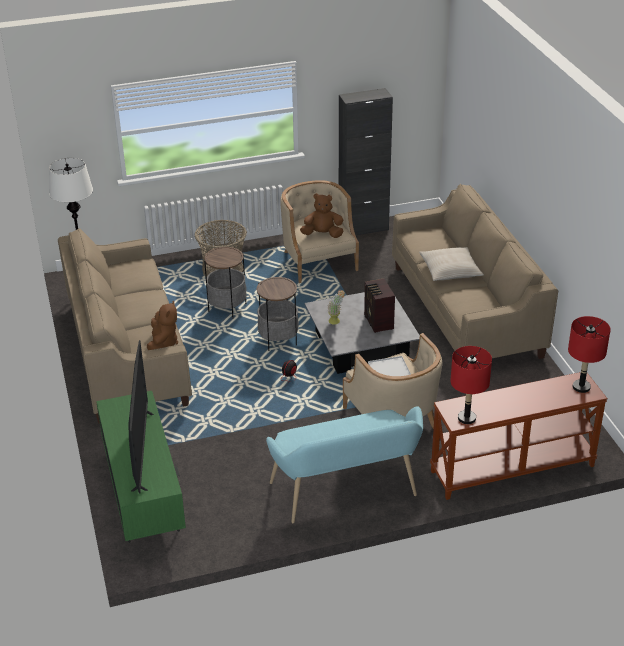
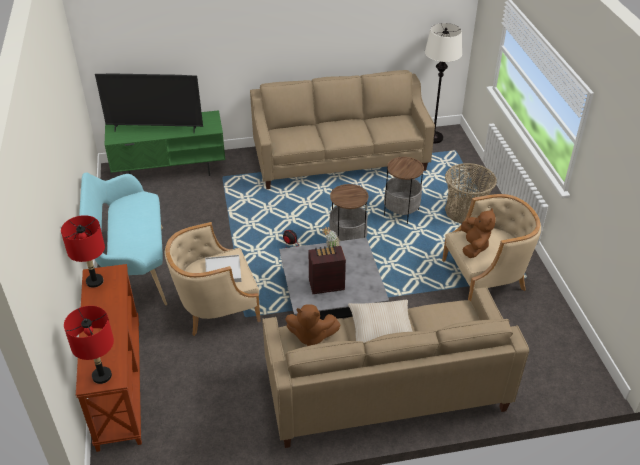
camera: 95 degrees right, 5 degrees up
(163, 343) = (288, 141): brown plush toy -> brown plush toy (311, 336)
(363, 228) = (558, 319): black cabinet -> none

